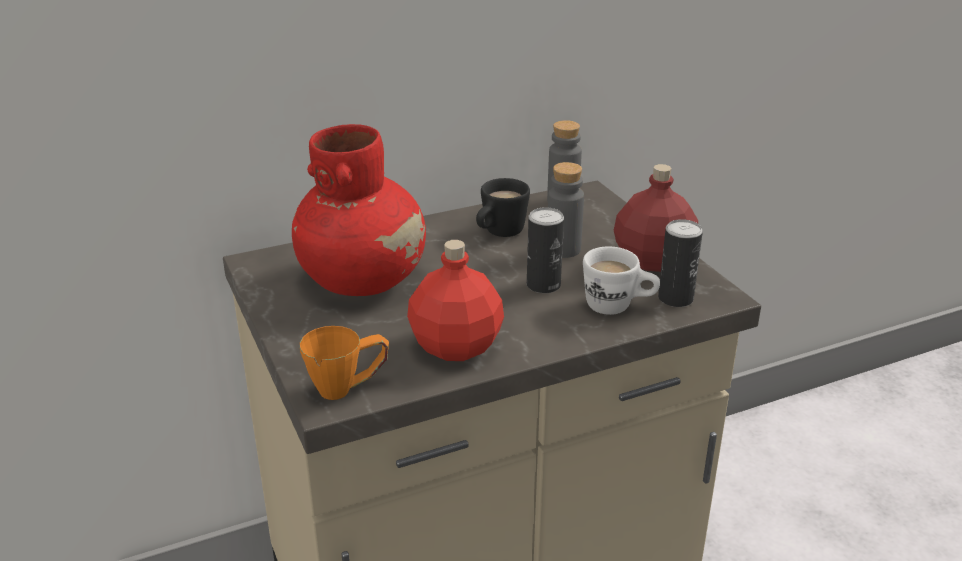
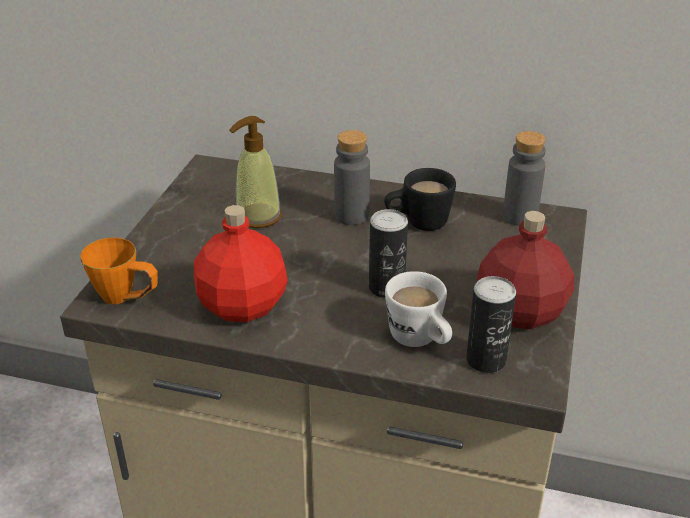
camera: 40 degrees right, 5 degrees up
(364, 280) = (258, 216): red vase -> soap dispenser
(563, 249) = (452, 263): grey bottle -> grey bottle (351, 216)

